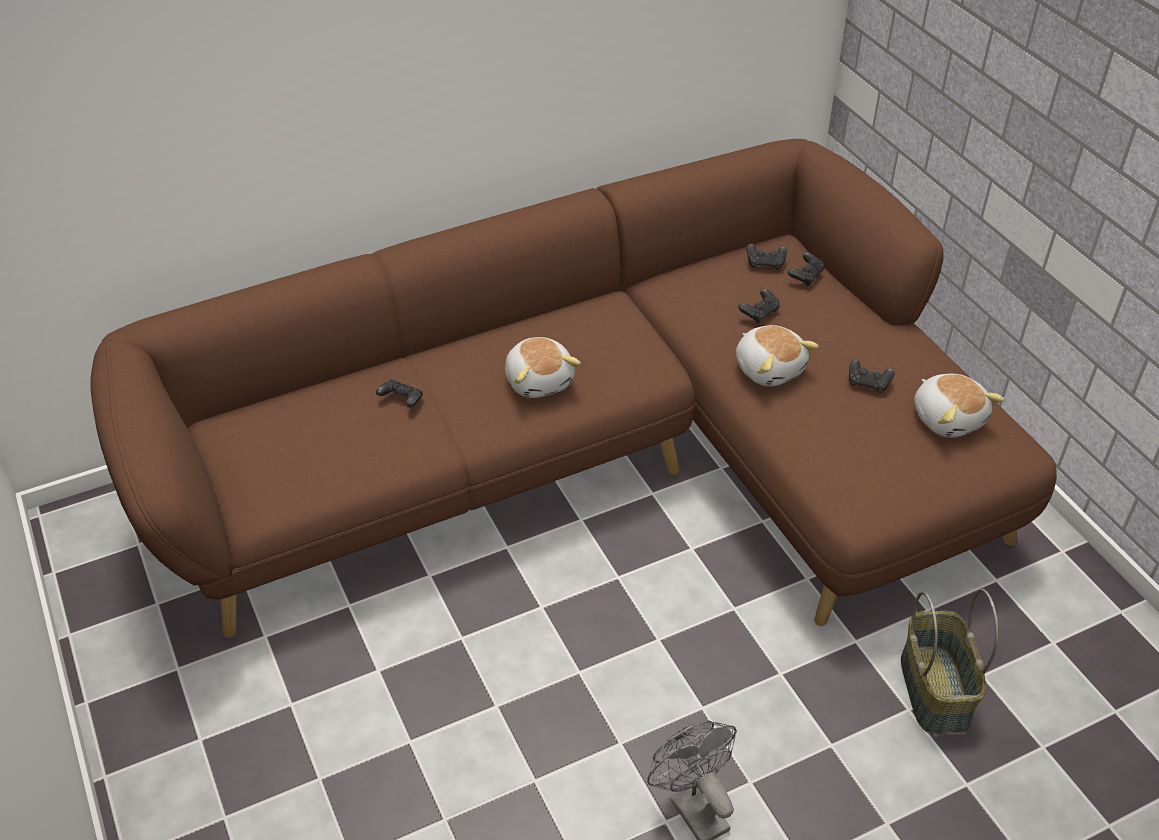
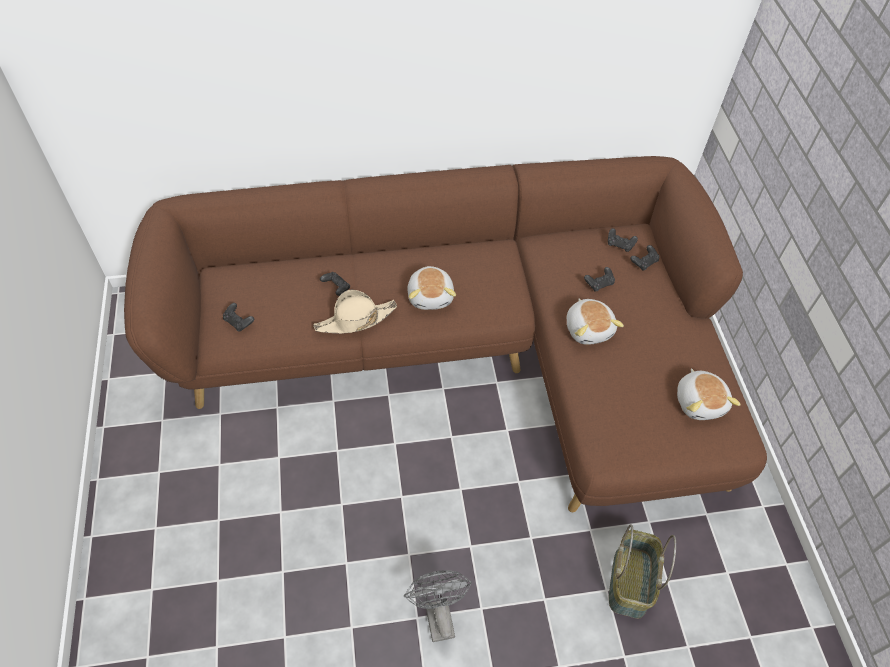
camera: 15 degrees right, 10 degrees up
(446, 434) = (355, 320): none -> beige hat
(868, 383) = (653, 359): black game controller -> black game controller (239, 322)

